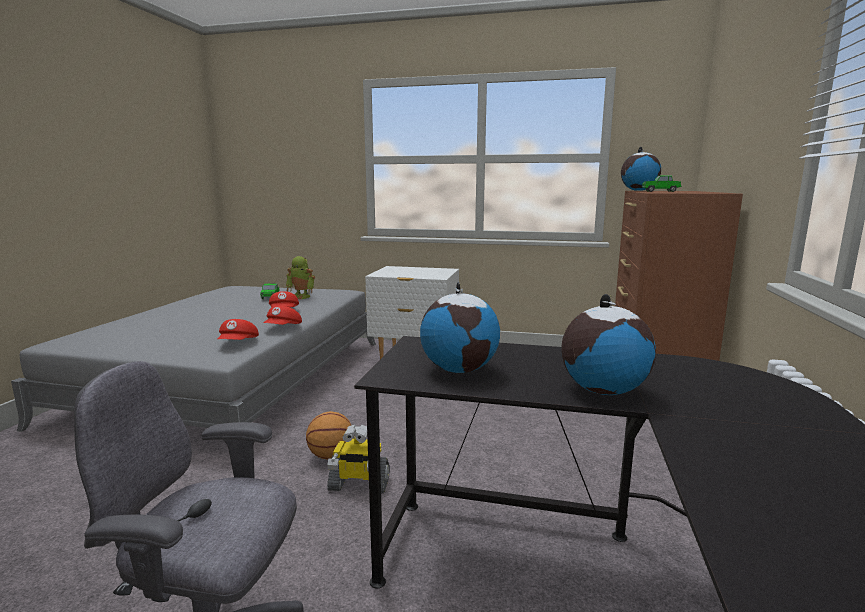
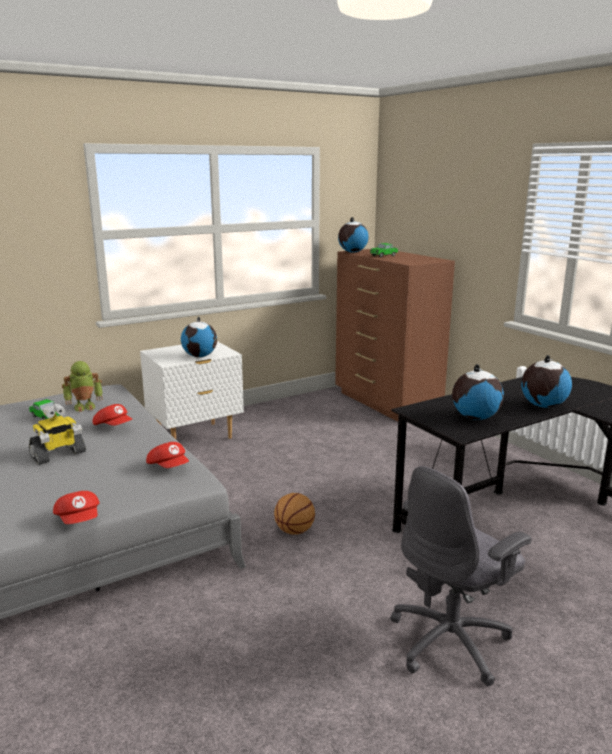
camera: 45 degrees left, 5 degrees up
(283, 328) = (162, 441): red cap -> red cap (79, 520)
(358, 484) = (347, 536): toy robot -> toy robot (58, 454)
(412, 275) = (200, 356): none -> globe

